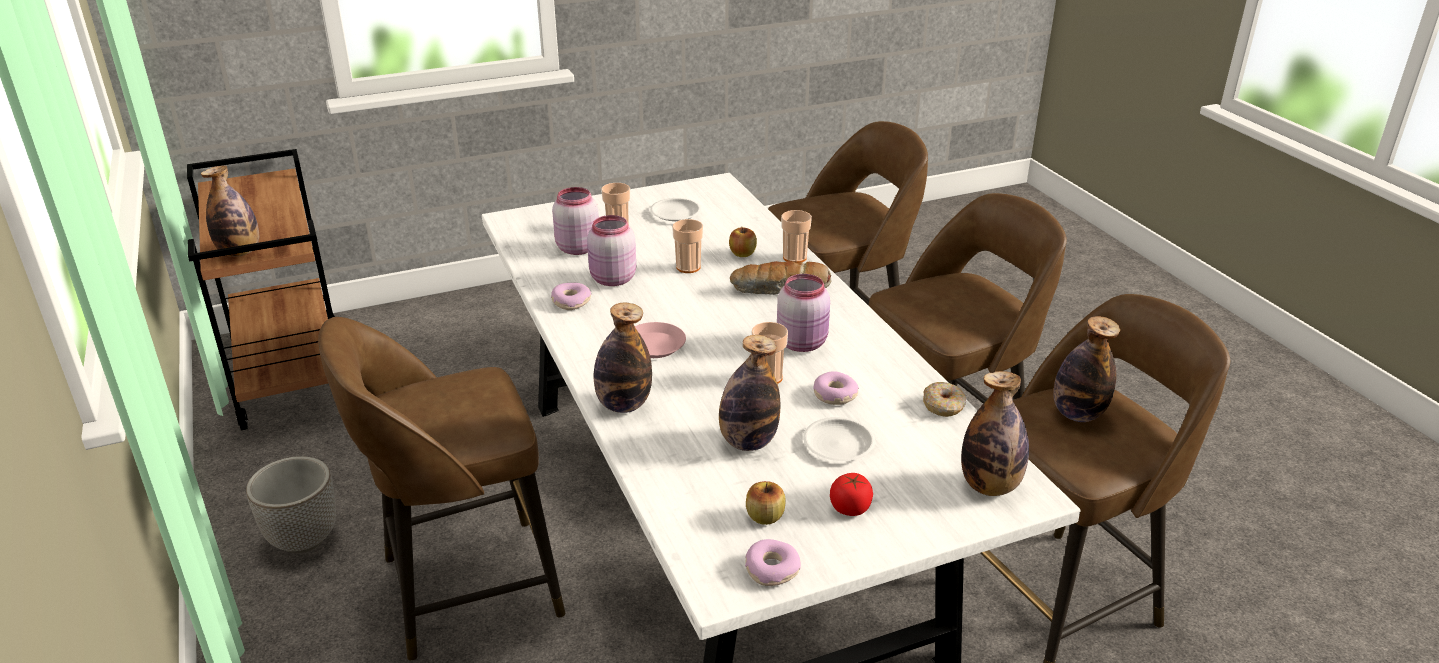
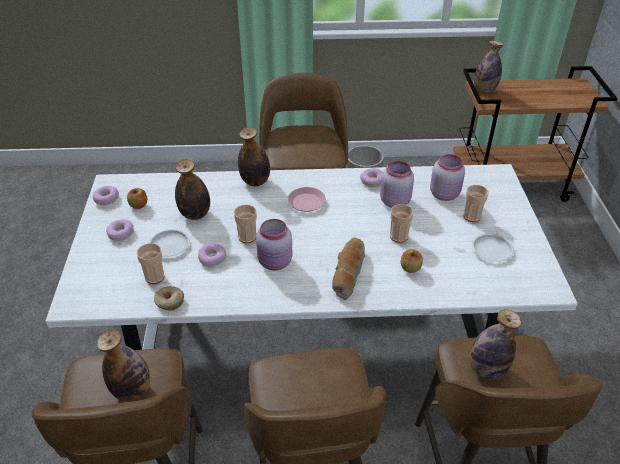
camera: 110 degrees right, 10 degrees up
(794, 257) = (394, 294): cup -> cup (154, 277)
(850, 508) = (121, 233): tomato -> donut
(990, 486) = (91, 290): bottle -> bottle (486, 369)

